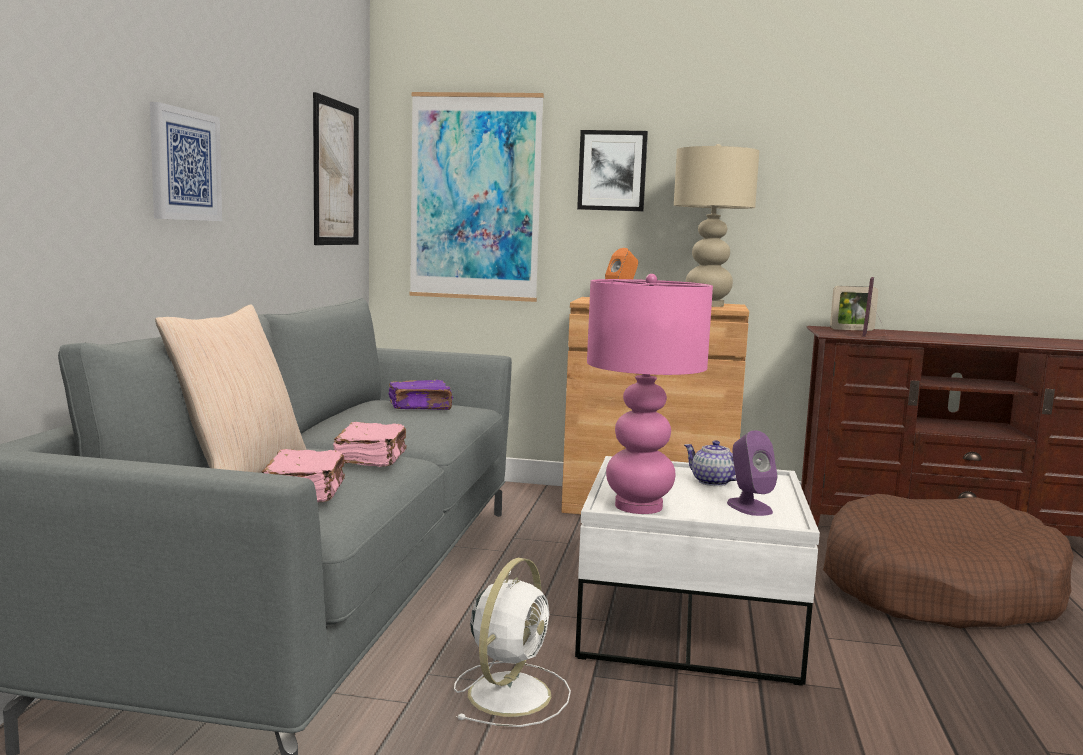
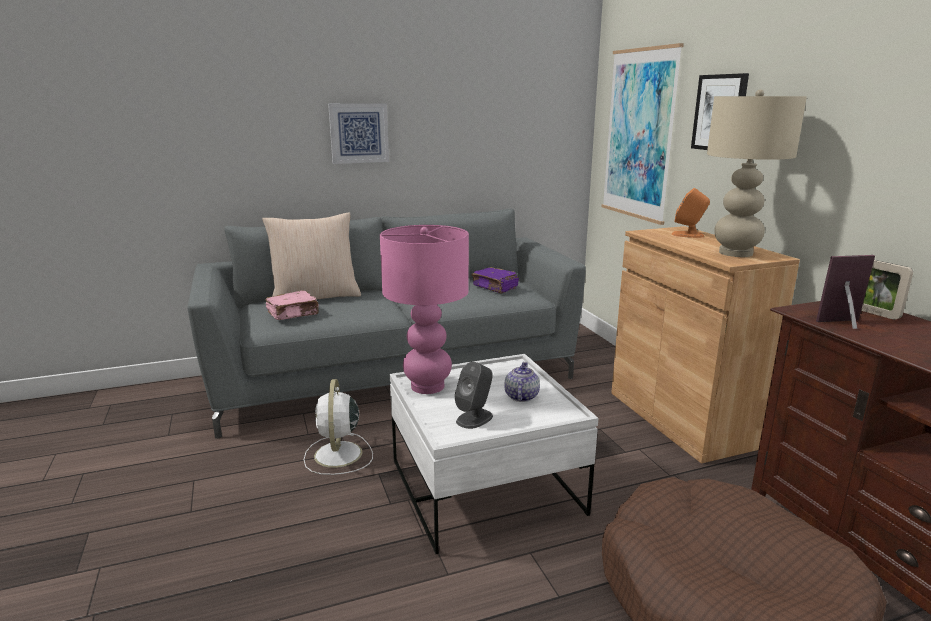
camera: 60 degrees right, 10 degrees up
(335, 173) = (536, 120): picture -> none
(372, 459) = (366, 308): pink book -> none
(511, 692) = (338, 455): white fan -> white fan turned 90 degrees clockwise
(749, 507) = (475, 418): purple speaker -> grey speaker

